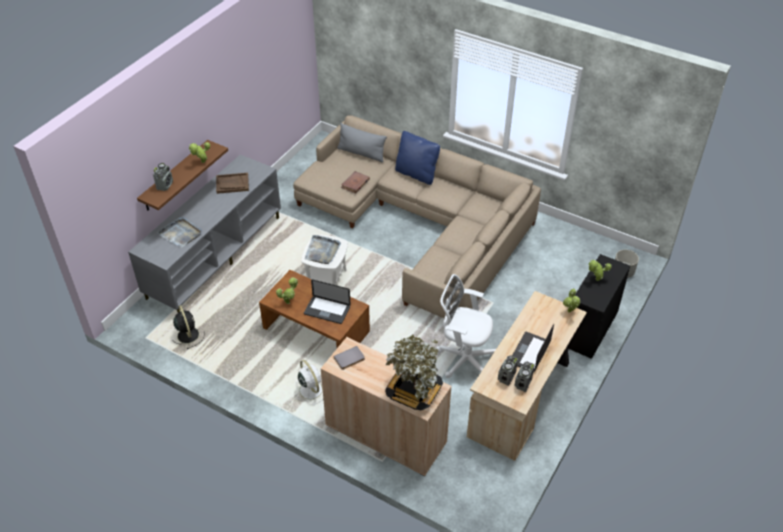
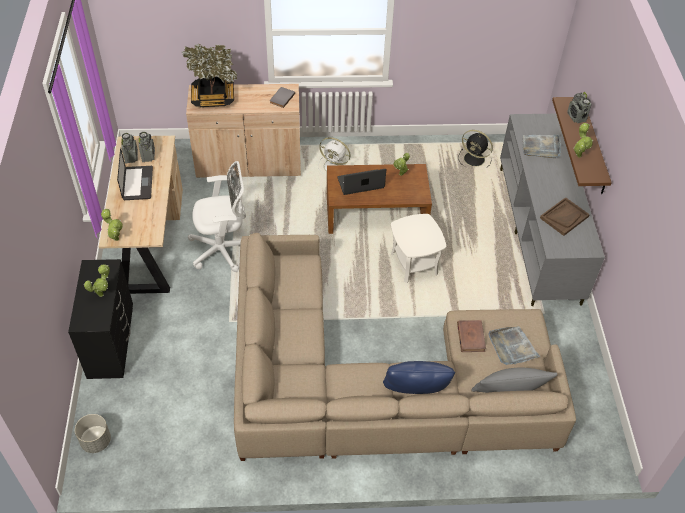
camera: 145 degrees right, 5 degrees up
(322, 251) = (420, 233): grey tray -> grey tray (512, 347)

